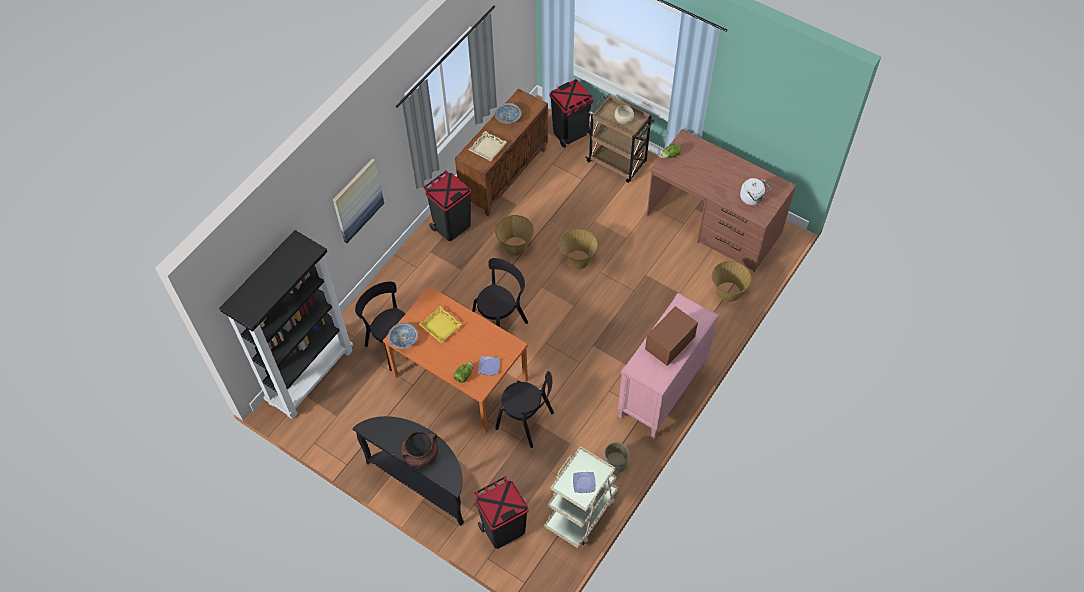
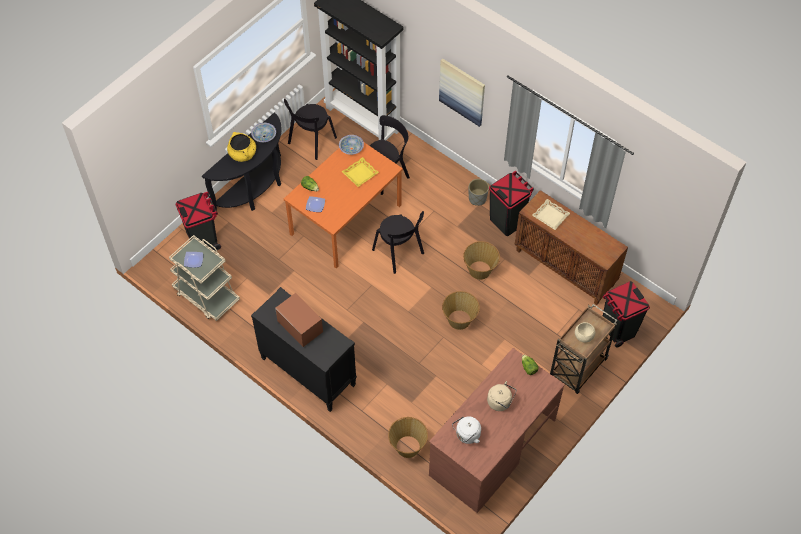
camera: 95 degrees right, 0 degrees up
(421, 454) = (243, 154): brown cooking pot -> yellow cooking pot
(508, 117) = (588, 235): bowl -> bowl (264, 136)
(527, 422) = (295, 264): black chair -> black chair (310, 142)
(615, 464) = (244, 326): grey planter -> grey planter (477, 198)
(662, 391) = (307, 372): pink dresser -> black dresser
(711, 175) = (500, 402): none -> beige kettle

